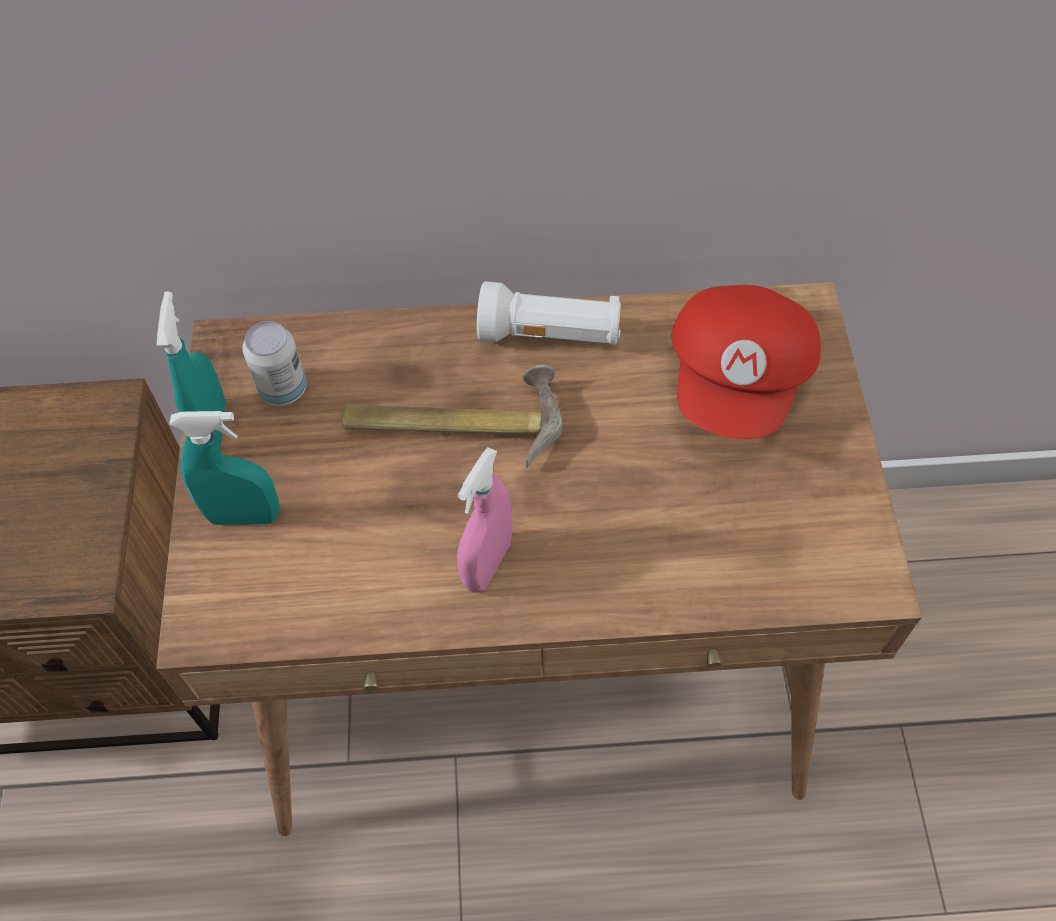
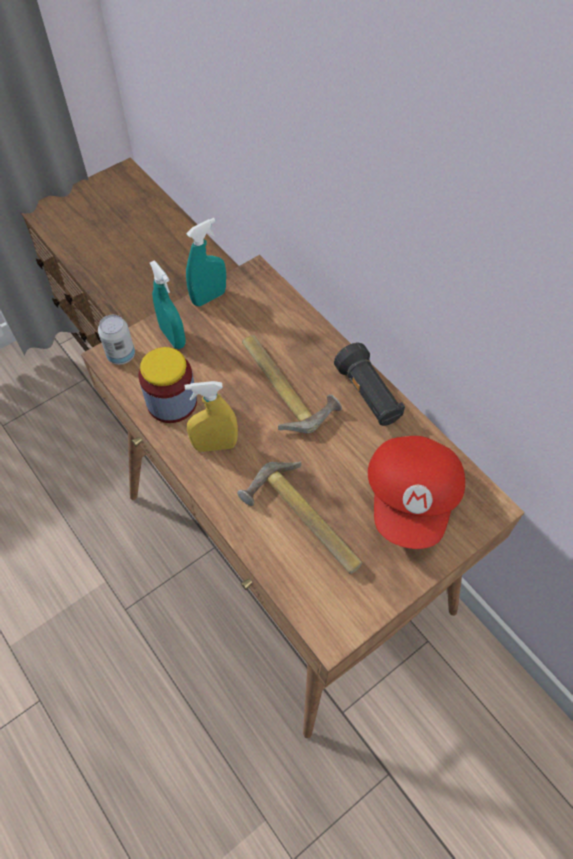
camera: 55 degrees right, 0 degrees up
(283, 389) = (248, 309): can -> can (121, 355)
(365, 581) = (172, 402): none -> jar
(487, 564) = (215, 445): pink spray bottle -> yellow spray bottle
(550, 335) = (368, 395): white flashlight -> black flashlight
(692, 524) = (303, 523): none -> hammer
(739, 380) = (412, 498): red cap -> red cap turned 60 degrees counterclockwise

